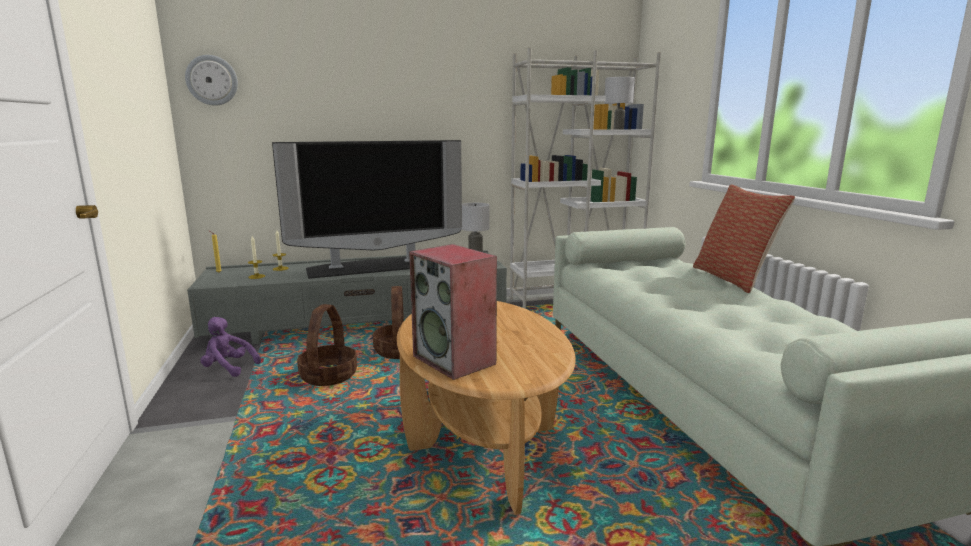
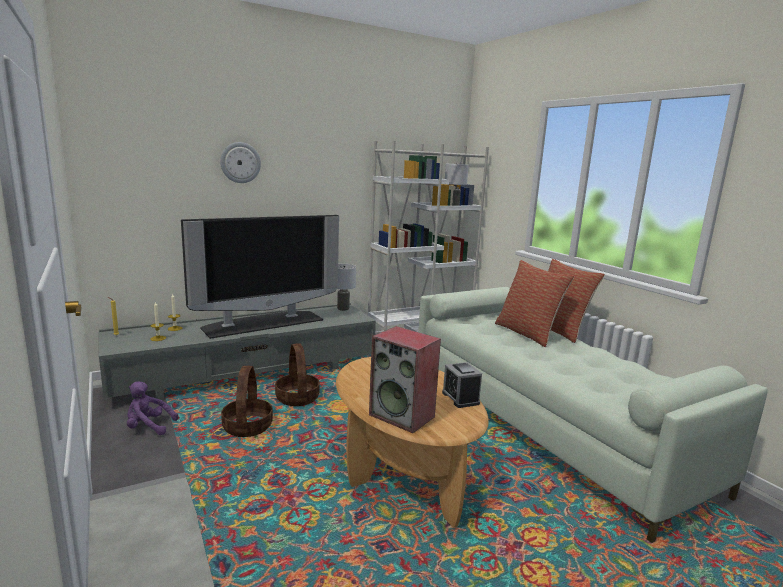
camera: 15 degrees left, 0 degrees up
(212, 80) = (109, 156): wall clock -> wall clock (240, 162)
(546, 346) = (460, 398): none -> alarm clock
(686, 281) = (527, 333): none -> pillow

